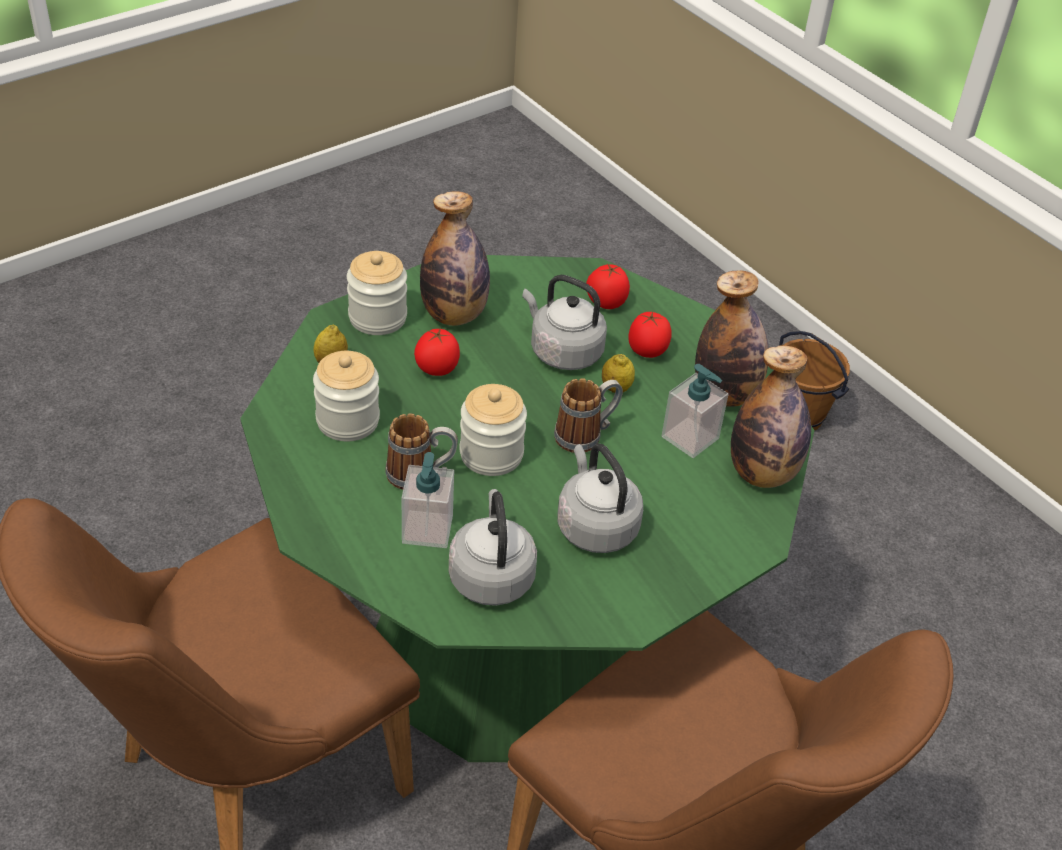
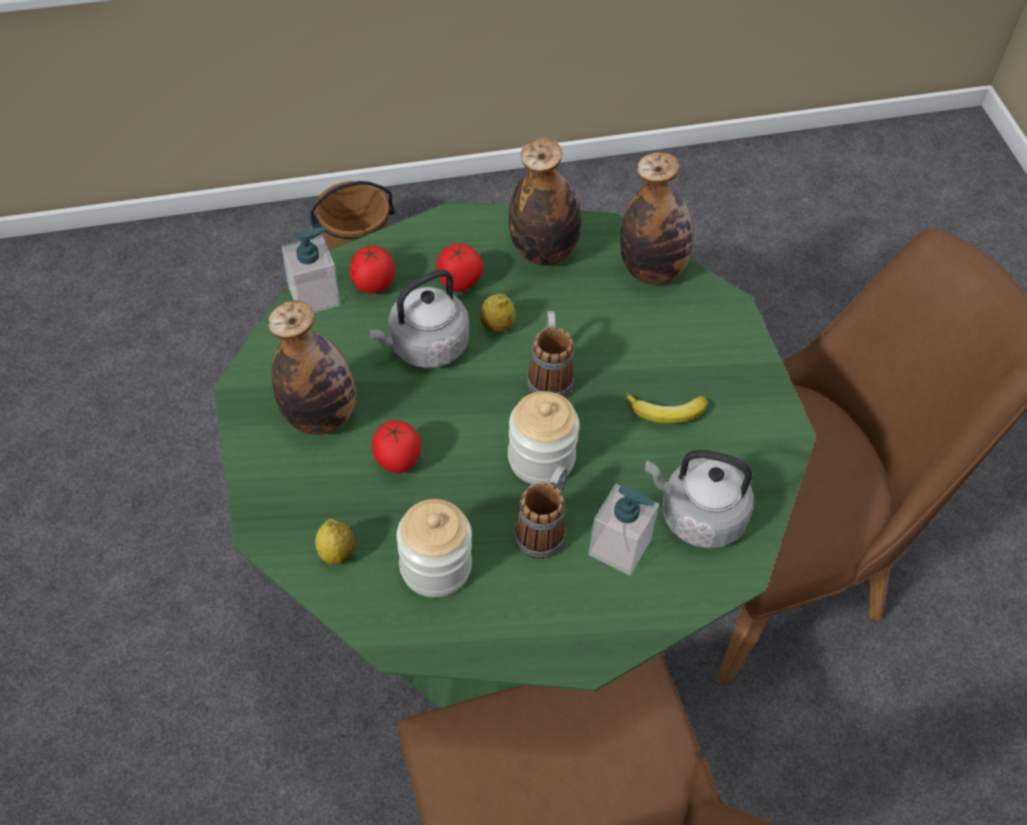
camera: 65 degrees left, 10 degrees up
(377, 317) = (285, 486): jar -> none
(595, 526) = (666, 413): grey kettle -> banana
(690, 438) = (587, 300): soap dispenser -> soap dispenser (314, 297)

